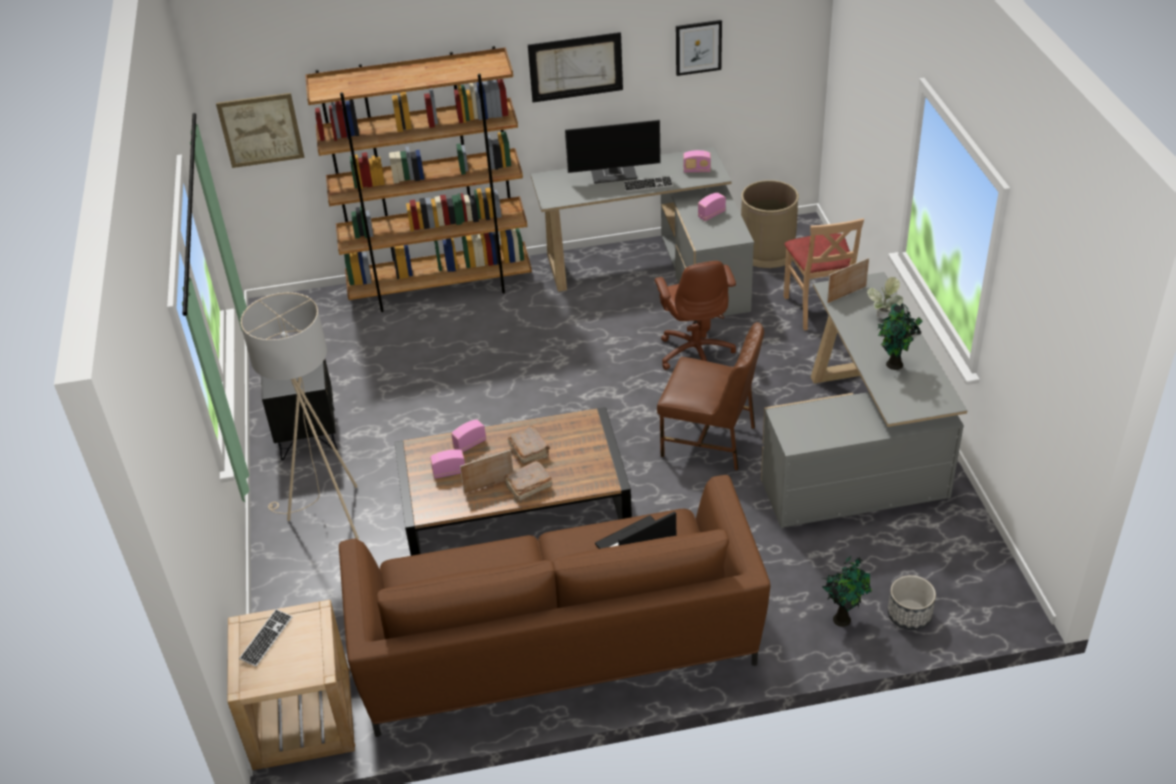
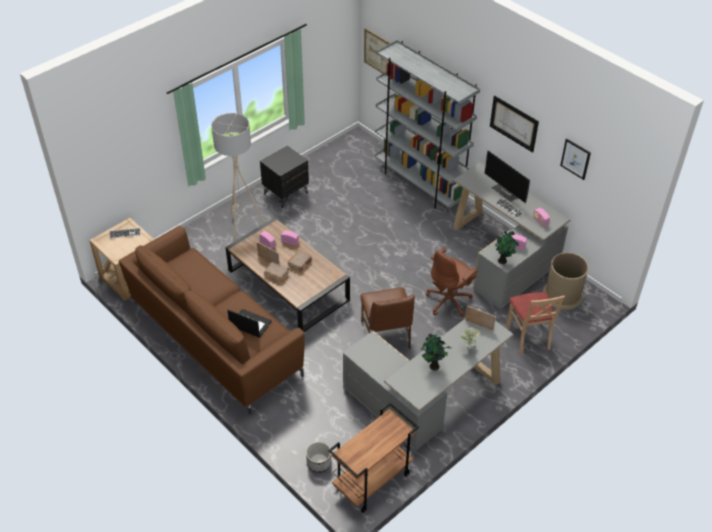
camera: 55 degrees right, 5 degrees up
(441, 287) = (419, 184): brown bookcase -> grey bookcase
(818, 309) = (528, 337): beige chair -> beige chair turned 60 degrees counterclockwise
(843, 618) = (299, 436): potted plant -> potted plant (503, 261)
(978, 567) = (372, 481): none -> brown cart

